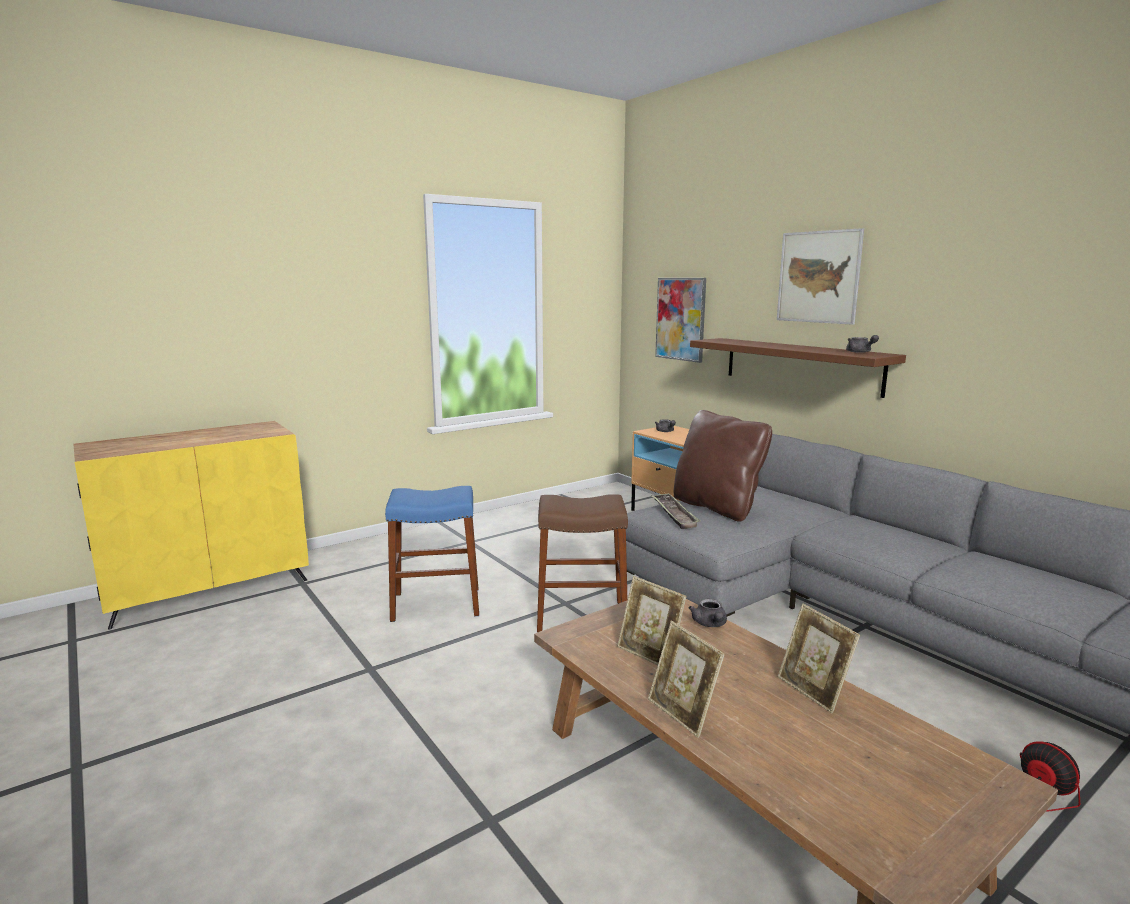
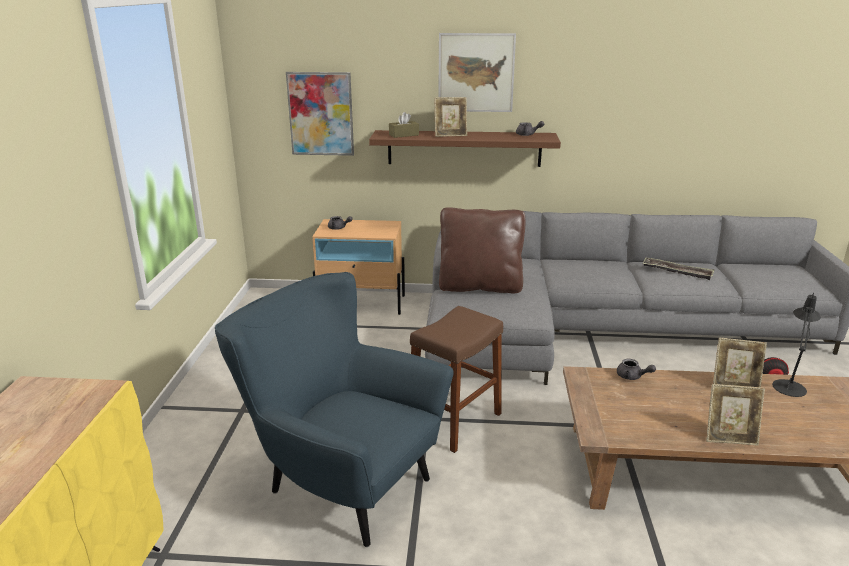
camera: 50 degrees left, 10 degrees up
(436, 604) = (339, 483): blue stool -> blue armchair
(649, 654) = (651, 415): picture frame -> picture frame (450, 135)
(674, 514) = (472, 305): tray -> tray (677, 272)
(730, 341) = (404, 135): none -> brown tissue box
(904, 734) = (789, 385): none -> black table lamp

